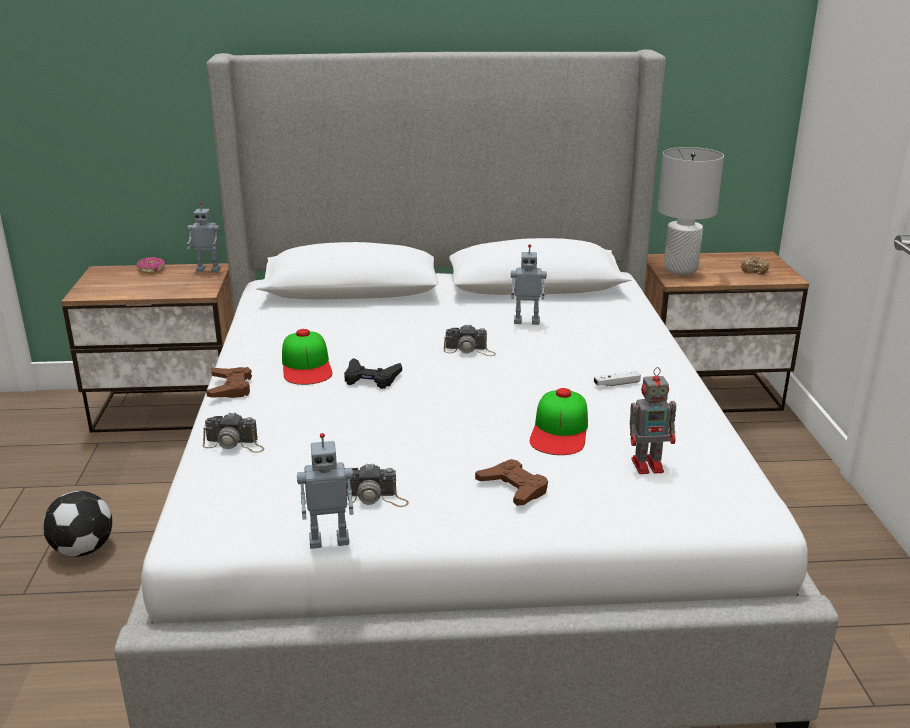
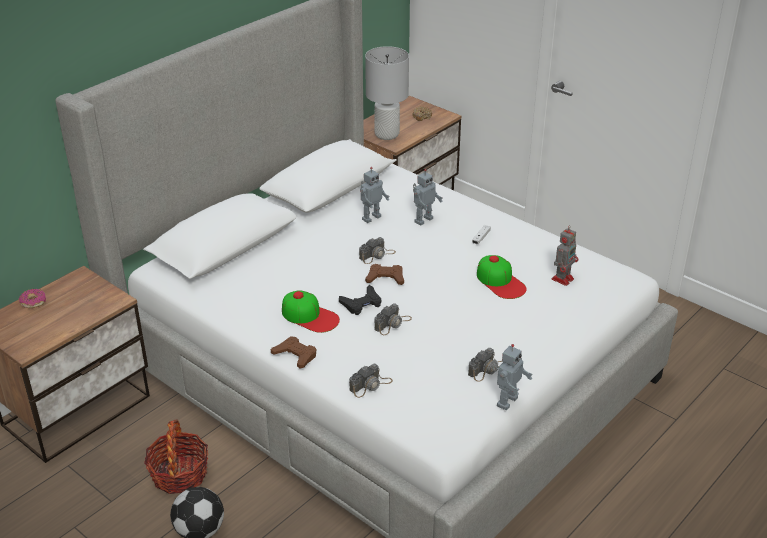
camera: 45 degrees left, 10 degrees up
(148, 497) = (179, 474): none -> basket
(209, 269) = (80, 279): toy robot -> toy robot (423, 220)
(363, 407) = (392, 324): none -> camera
(513, 488) = (532, 325): brown game controller -> brown game controller (385, 278)

